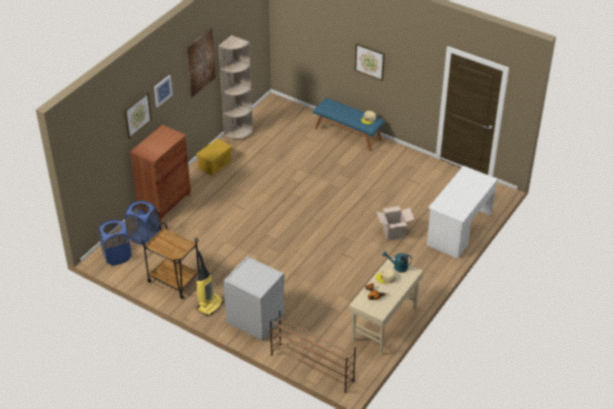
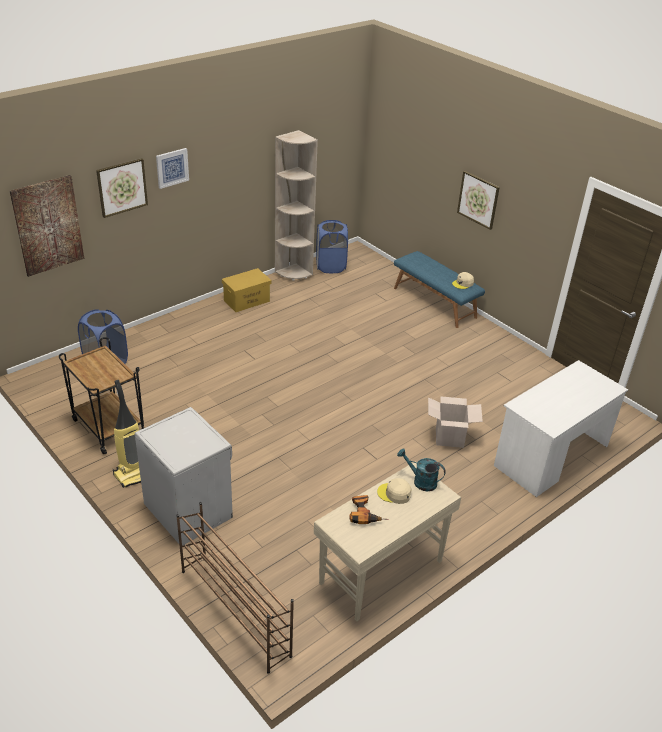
camera: 15 degrees right, 5 degrees down
(117, 256) = (56, 378): blue laundry basket -> blue laundry basket (330, 266)
(166, 204) = (158, 331): brown dresser -> none
(200, 62) = (243, 151): picture -> picture (48, 225)

